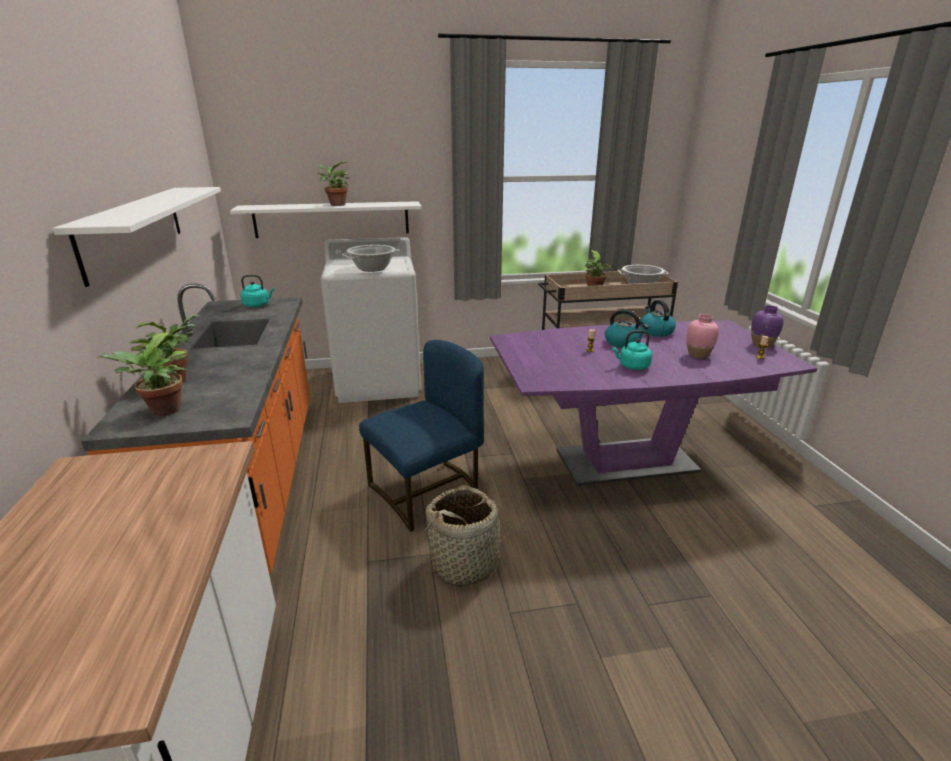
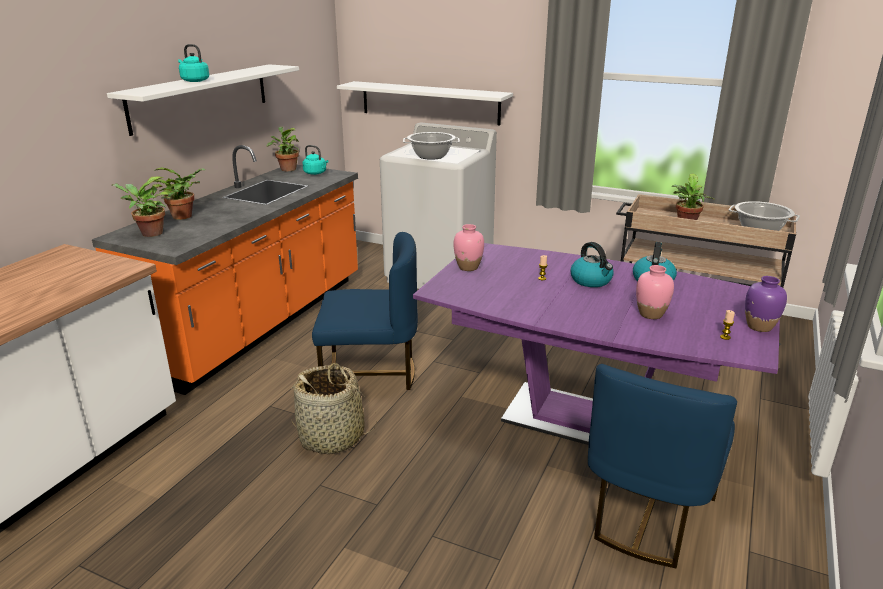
camera: 35 degrees right, 0 degrees up
(336, 205) = (428, 89): potted plant -> potted plant (287, 169)
(524, 356) = (468, 267): none -> pink vase
(632, 366) = (554, 304): turquoise kettle -> turquoise kettle (194, 80)
(742, 511) = (646, 515): none -> blue chair

